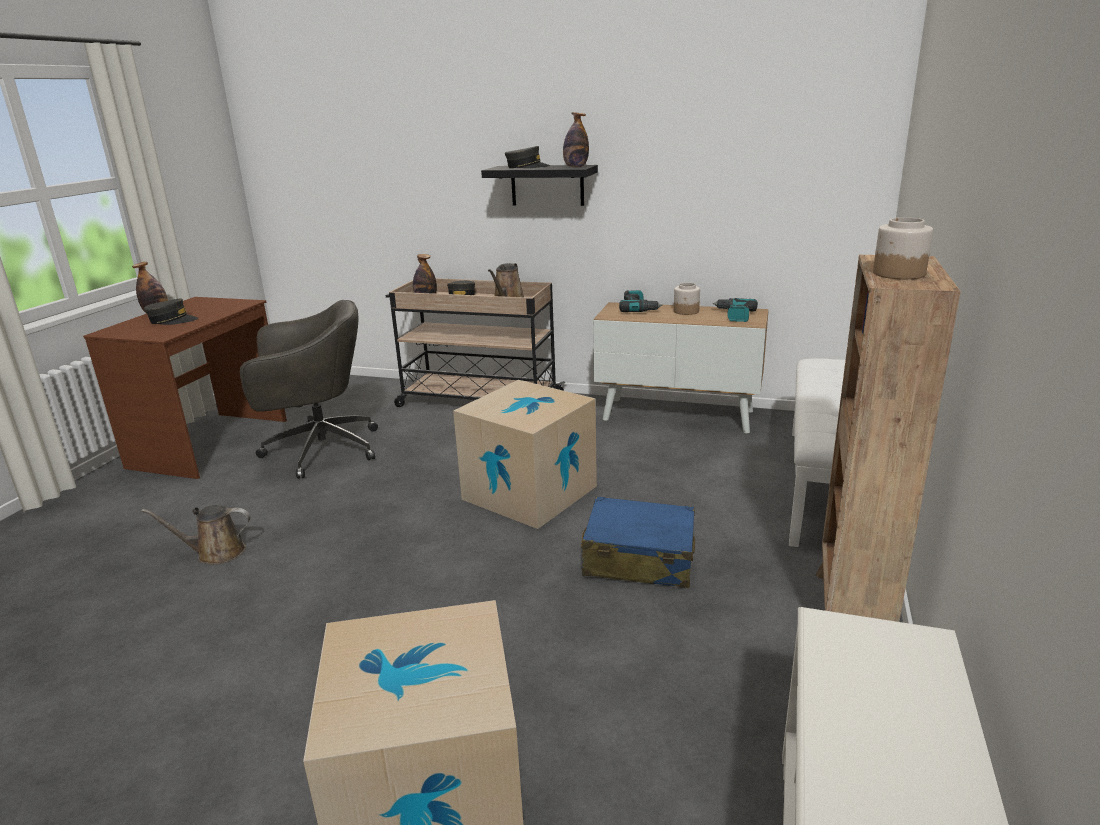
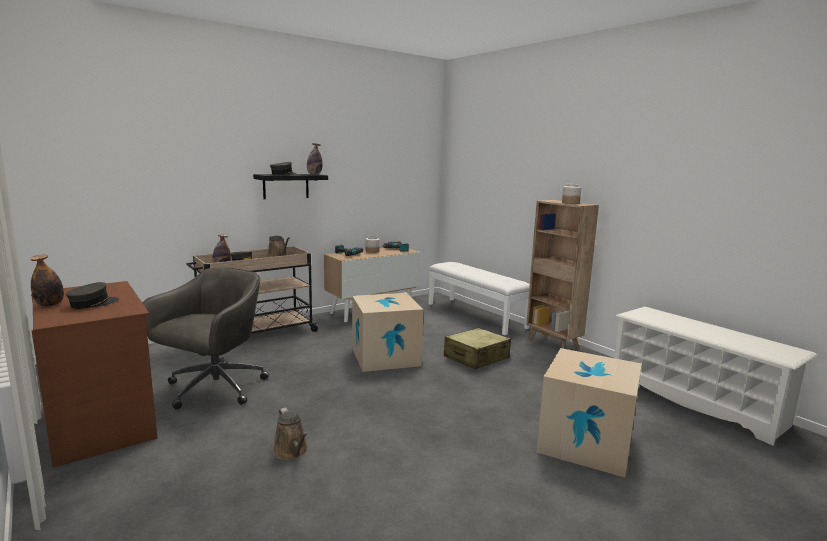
camera: 55 degrees left, 10 degrees down
(216, 553) = (292, 452): brown watering can -> brown watering can turned 60 degrees counterclockwise
(638, 558) = (476, 358): blue suitcase -> beige suitcase

